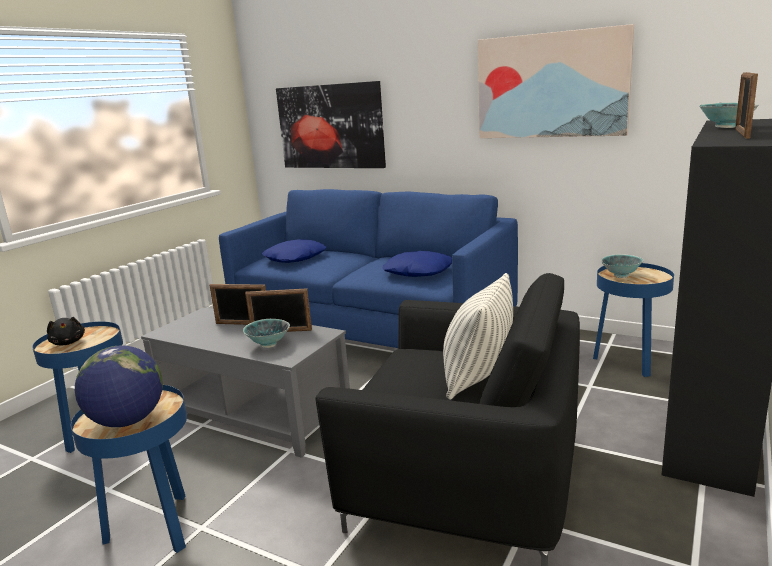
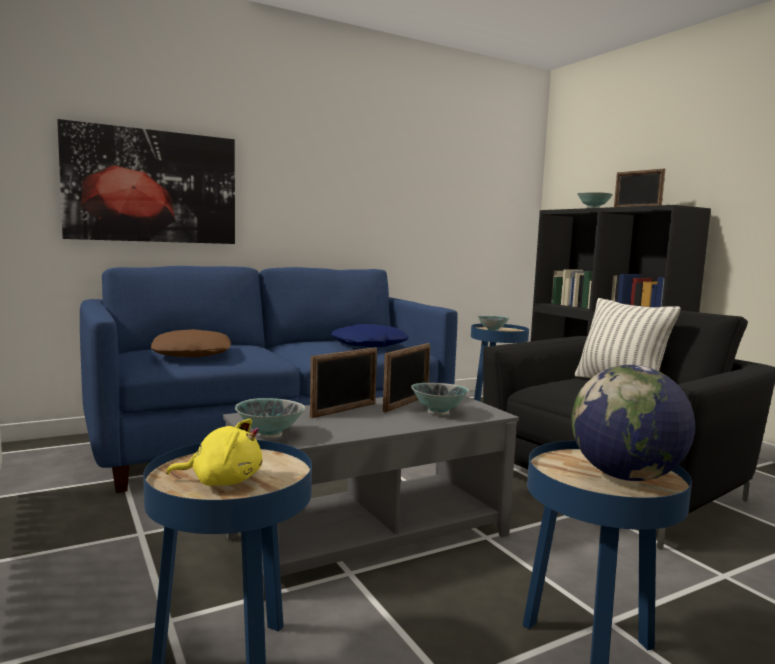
camera: 60 degrees left, 10 degrees down
(68, 342) = (222, 481): black plush toy -> yellow plush toy
(173, 327) = (269, 435): none -> bowl
(295, 258) = (192, 353): blue pillow -> brown pillow
(551, 85) = (407, 175): picture -> none

